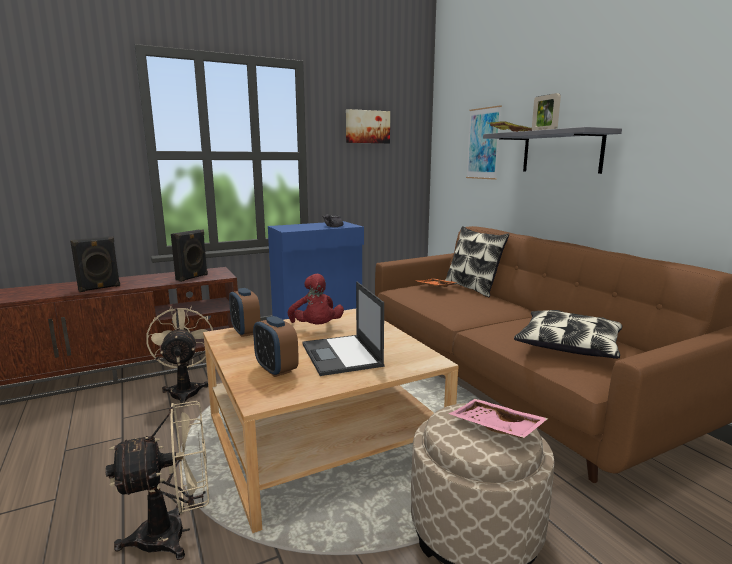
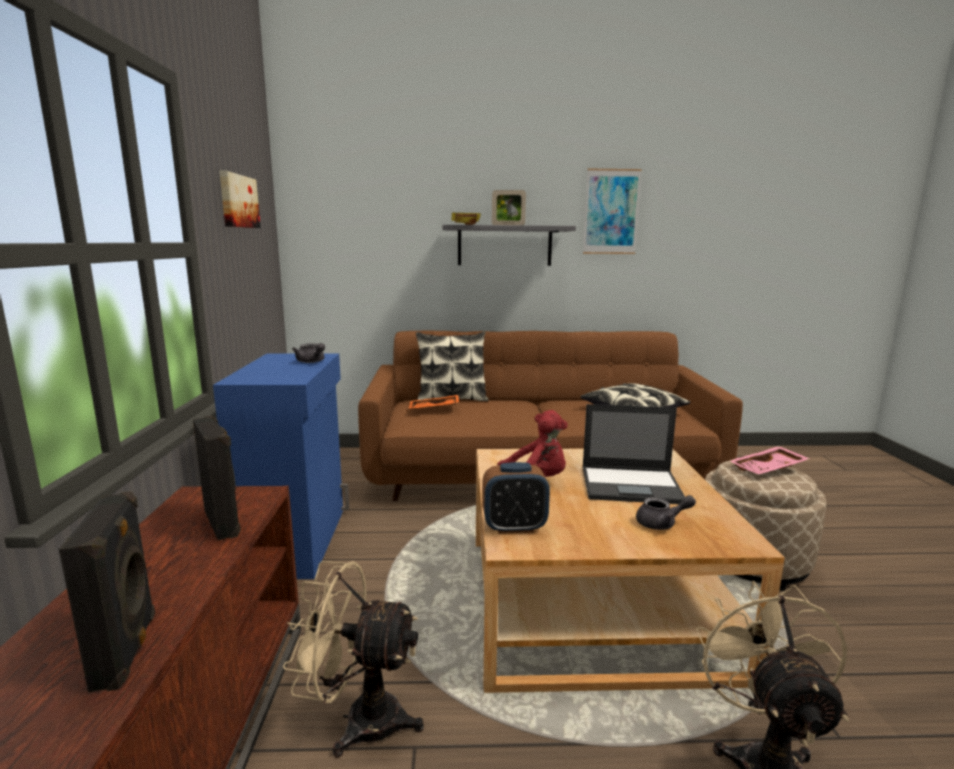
camera: 65 degrees left, 0 degrees up
(276, 369) = (661, 524): alarm clock -> grey teapot
(483, 143) = (389, 233): picture -> picture (611, 212)

